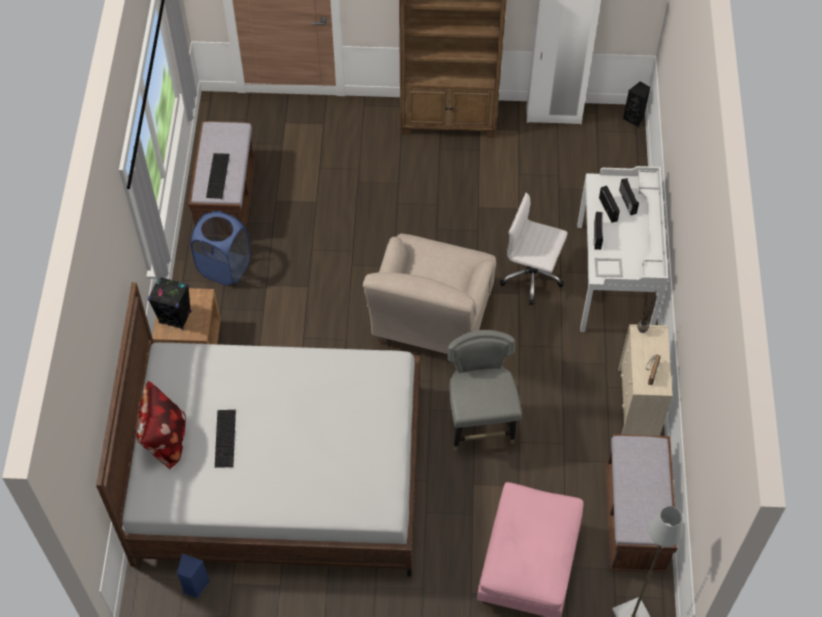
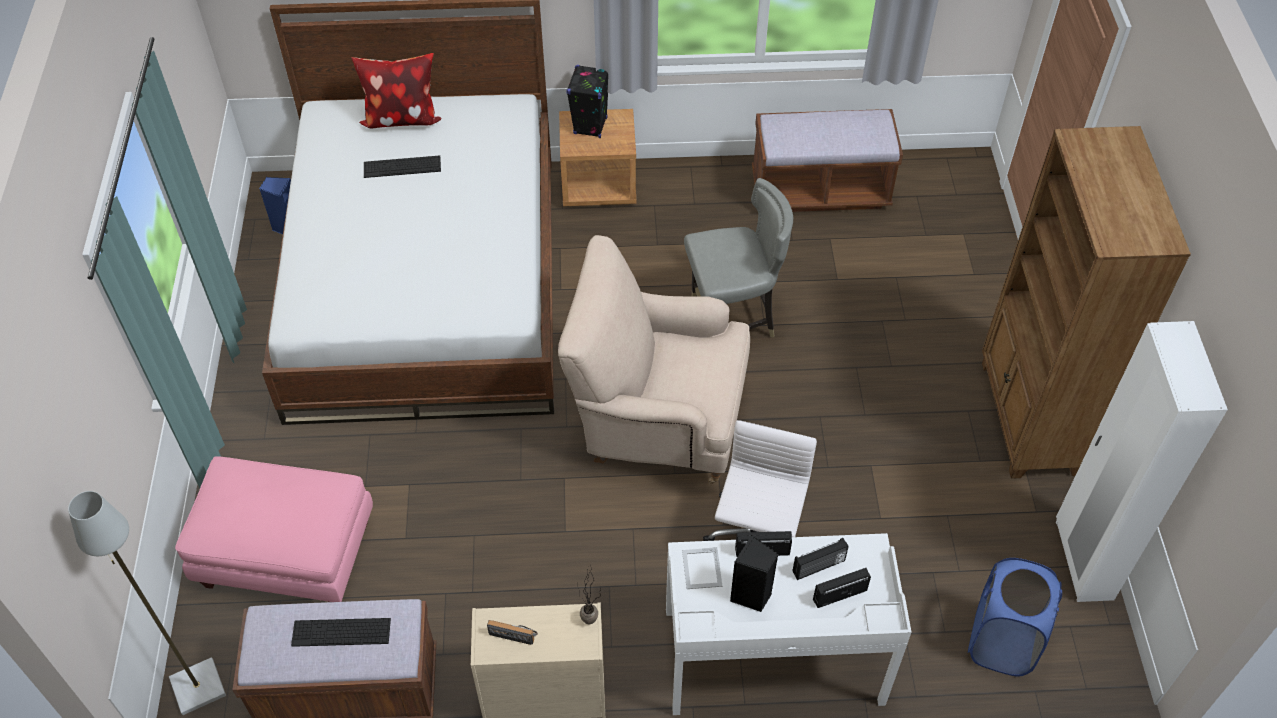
camera: 85 degrees right, 5 degrees down
(218, 176) = (802, 130): keyboard -> keyboard (341, 632)
(224, 267) = (715, 201): blue laundry basket -> blue laundry basket (1002, 642)
(480, 424) = (501, 487): grey chair -> grey chair (732, 320)
(634, 118) = (1117, 686): black speaker -> black speaker (751, 596)

